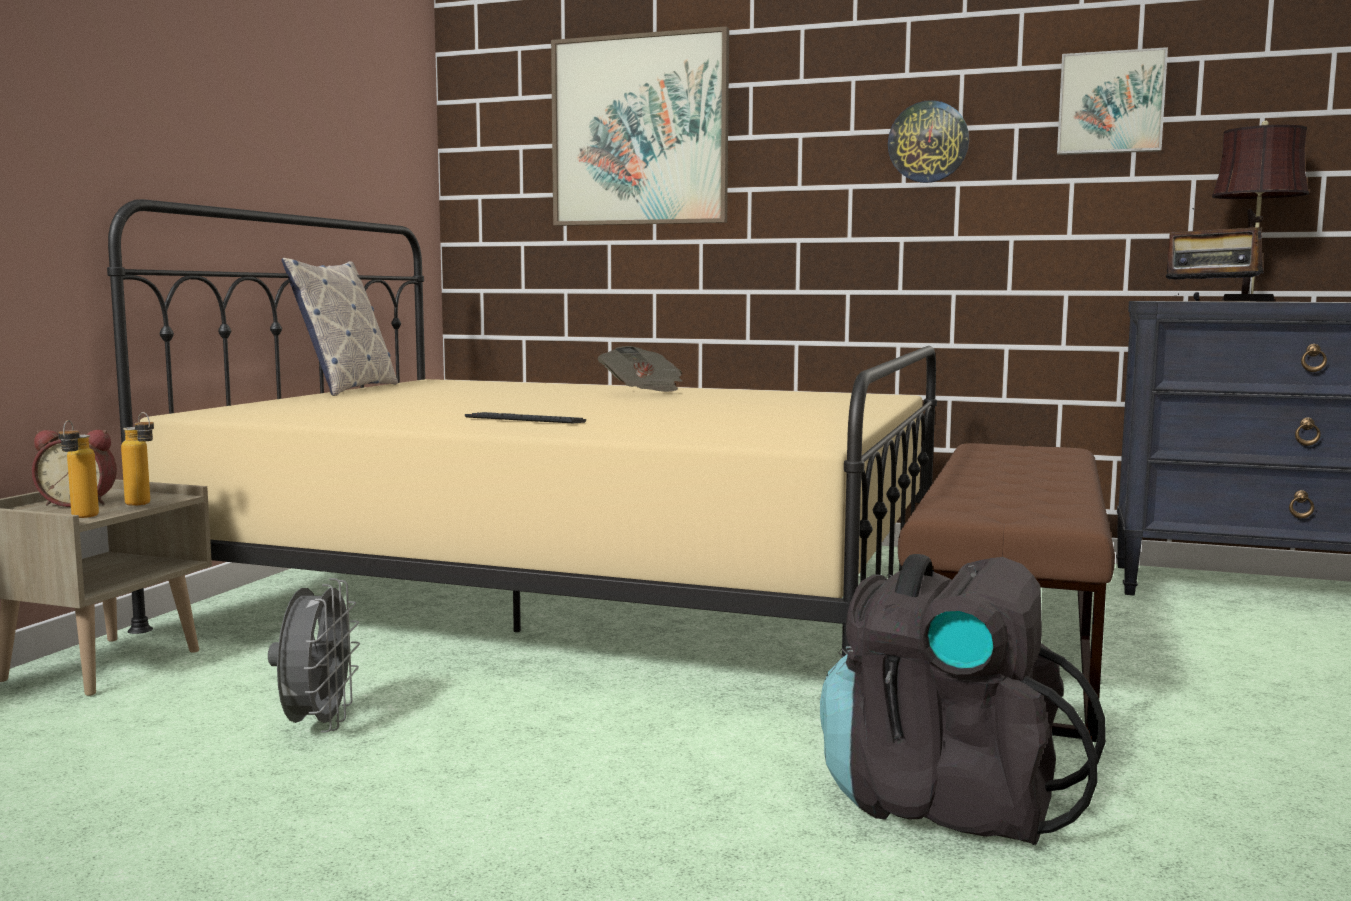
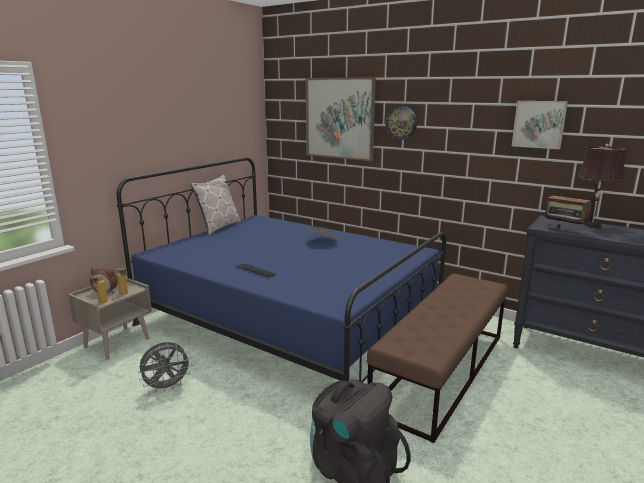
camera: 15 degrees right, 10 degrees up
(318, 726) = (167, 387): grey fan -> grey fan turned 45 degrees clockwise
(574, 595) = (289, 320): beige bed -> blue bed
(928, 142) = (456, 134): wall clock -> wall clock (401, 122)

